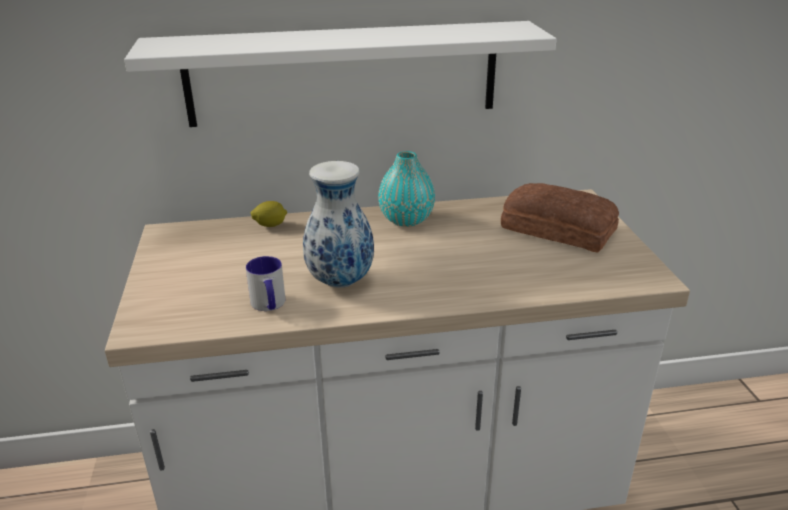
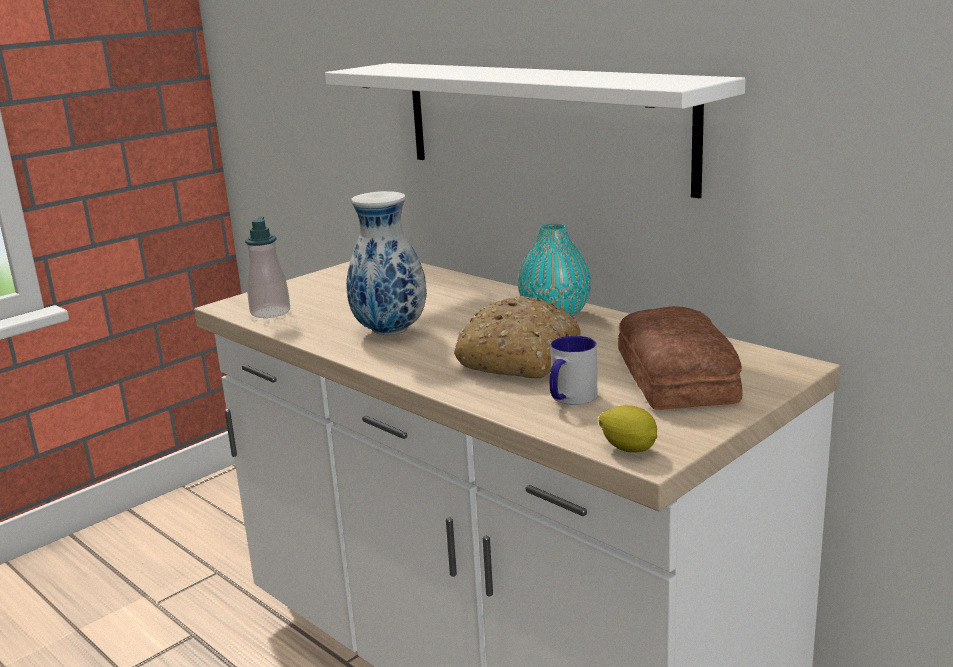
camera: 55 degrees right, 10 degrees down
(200, 315) = (270, 312): none -> soap dispenser
(269, 305) = (315, 324): mug -> mug (569, 399)
(270, 225) = (446, 280): lemon -> lemon (629, 449)
(463, 258) = (519, 357): none -> bread

